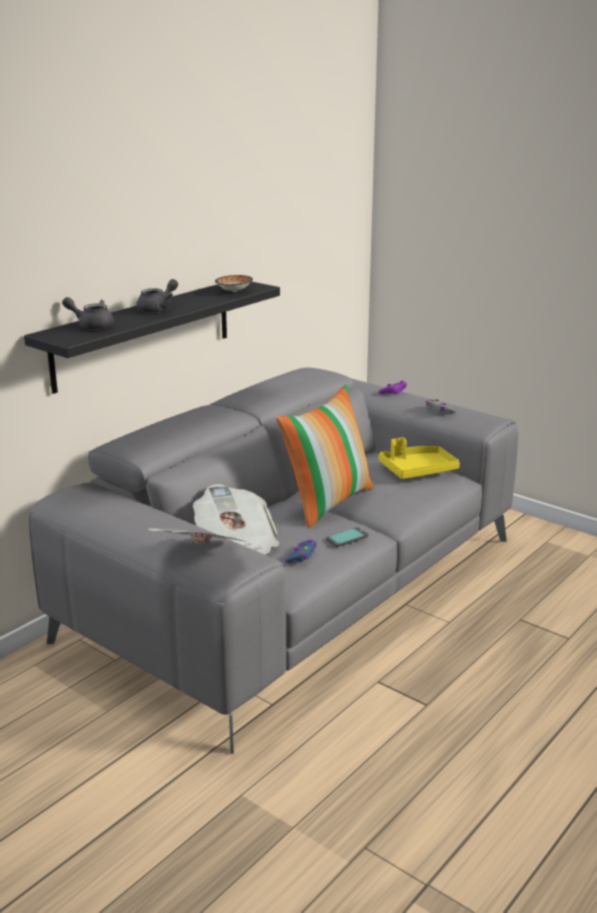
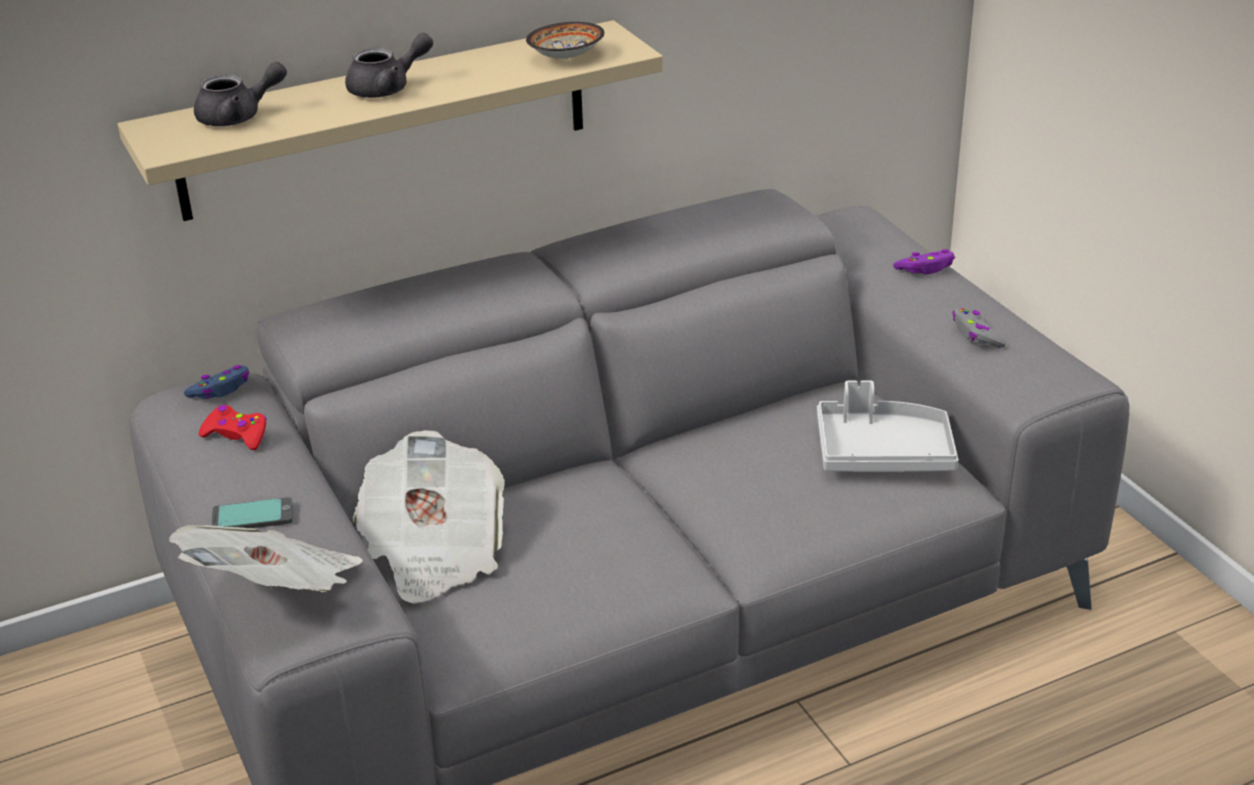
camera: 25 degrees right, 10 degrees up
(92, 326) = (239, 117): grey teapot -> grey teapot turned 120 degrees clockwise
(111, 504) = (236, 435): none -> red game controller
(144, 333) = (385, 120): black shelf -> beige shelf
(301, 556) = (522, 603): blue game controller -> blue game controller (221, 389)
(327, 502) = (662, 489): pillow -> none
(347, 538) = (631, 582): phone -> phone (252, 516)
(417, 470) = (882, 453): yellow tray -> grey tray

